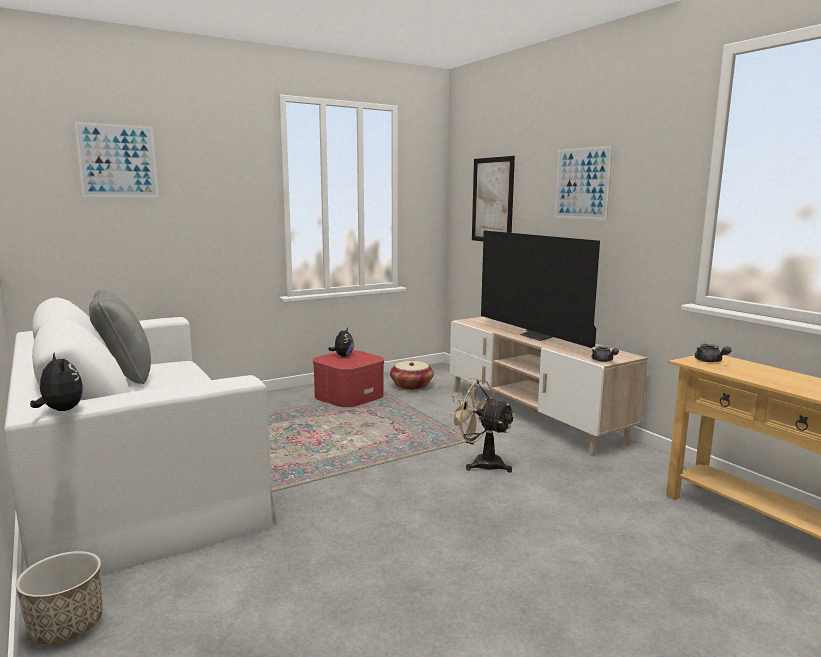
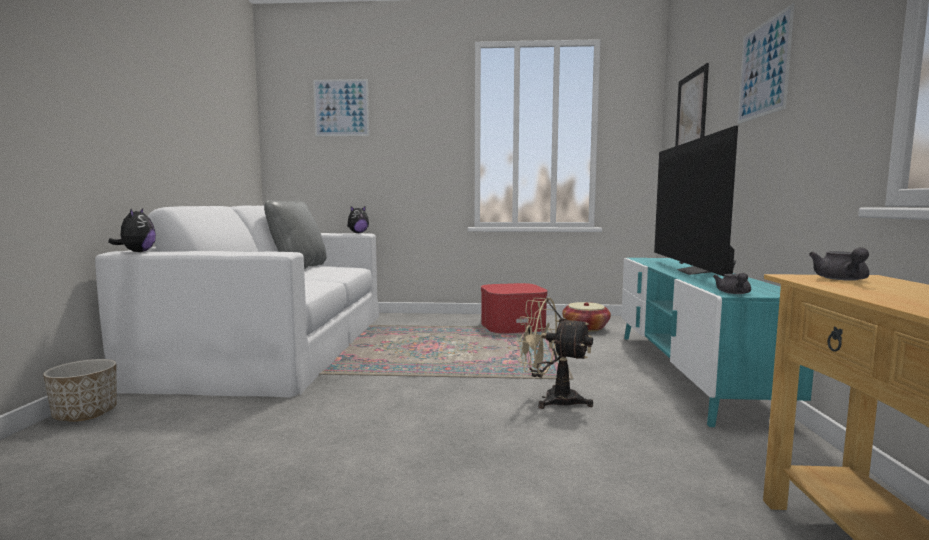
camera: 35 degrees right, 5 degrees down
(343, 356) = (512, 286): plush toy -> plush toy (358, 233)
(481, 463) = (552, 399): beige fan -> beige fan turned 45 degrees counterclockwise
(532, 414) = (688, 372): beige tv stand -> turquoise tv stand

